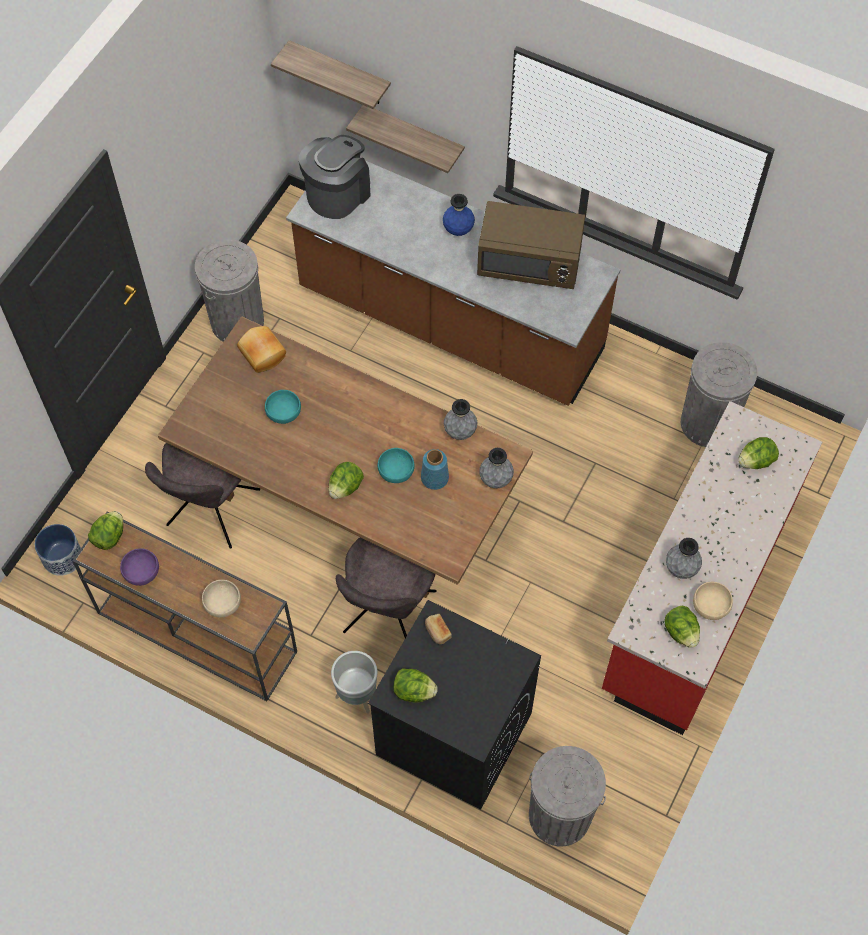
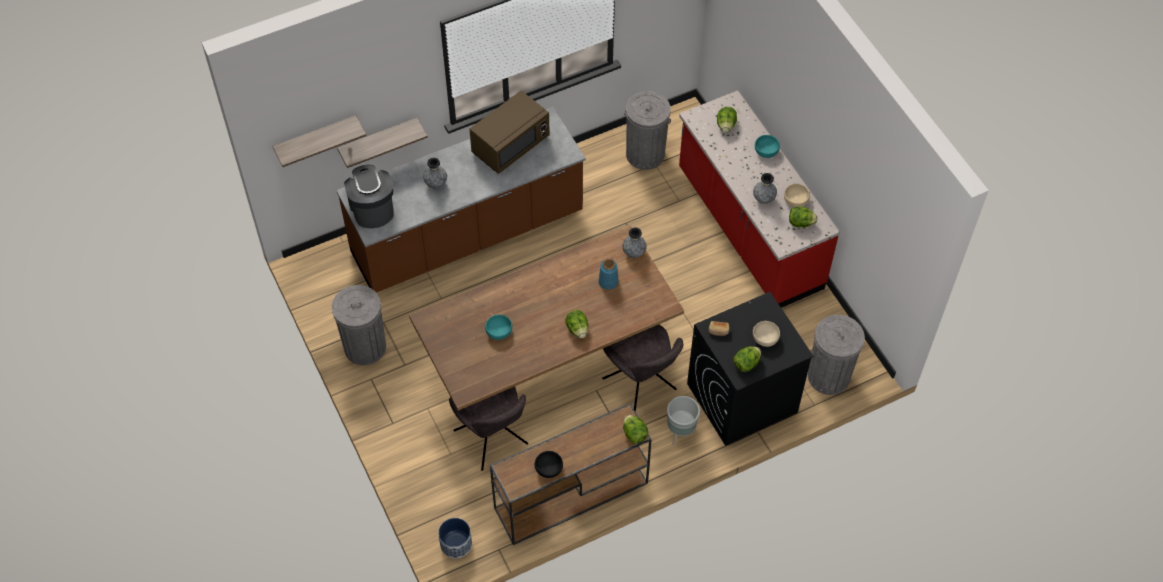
camera: 55 degrees left, 5 degrees down
(109, 537) = (509, 473): lettuce -> lettuce (634, 434)
(141, 572) = (549, 469): purple bowl -> black bowl
(222, 604) = (605, 437): beige bowl -> beige bowl (765, 338)
(261, 354) = (447, 320): bread -> none
(395, 471) = (587, 298): turquoise bowl -> turquoise bowl (766, 151)
(458, 230) = (455, 165): blue vase -> none
(460, 432) = (588, 251): grey vase -> grey vase (436, 184)

